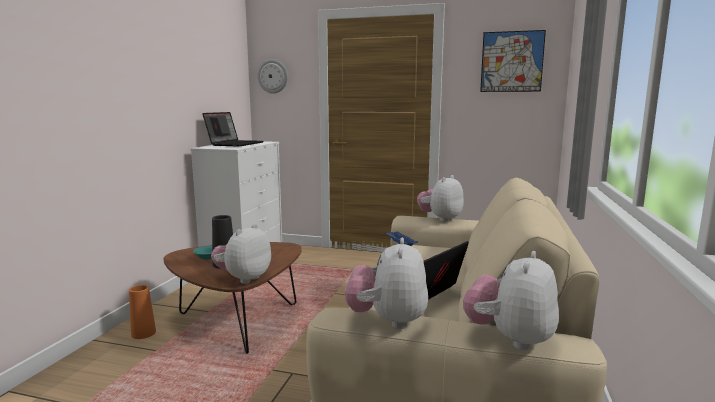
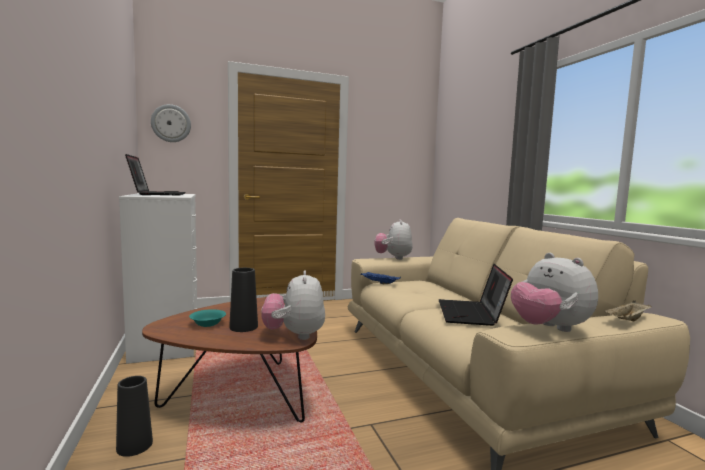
camera: 35 degrees left, 5 degrees down
(143, 333) = (134, 445): orange vase -> black vase
(510, 339) = (628, 321): plush toy -> beige tray
(512, 61) = (399, 132): picture -> none

